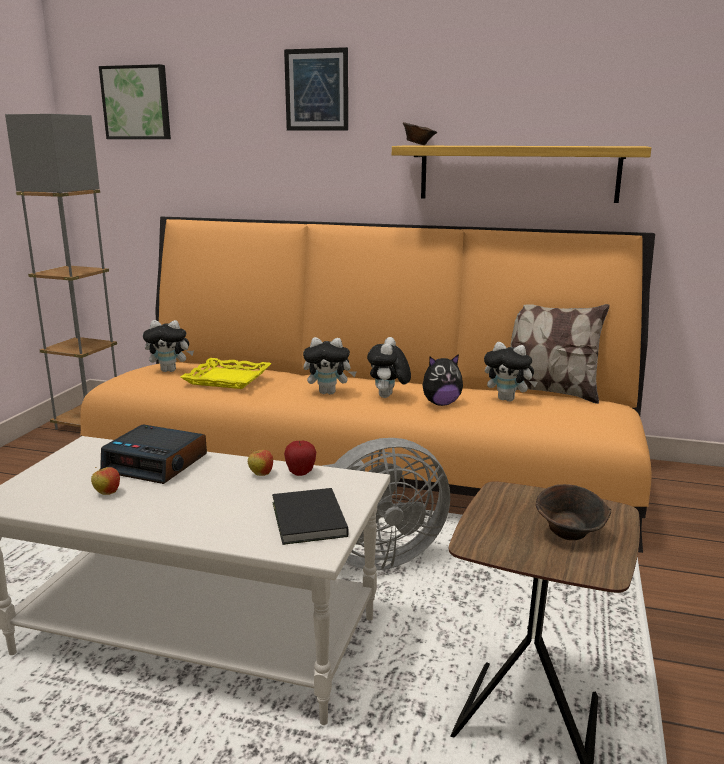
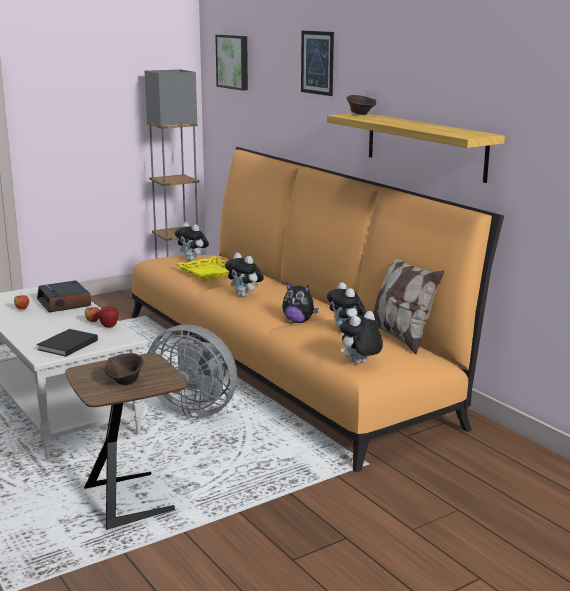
camera: 40 degrees right, 0 degrees up
(388, 397) = (272, 308): plush toy -> plush toy (360, 364)

